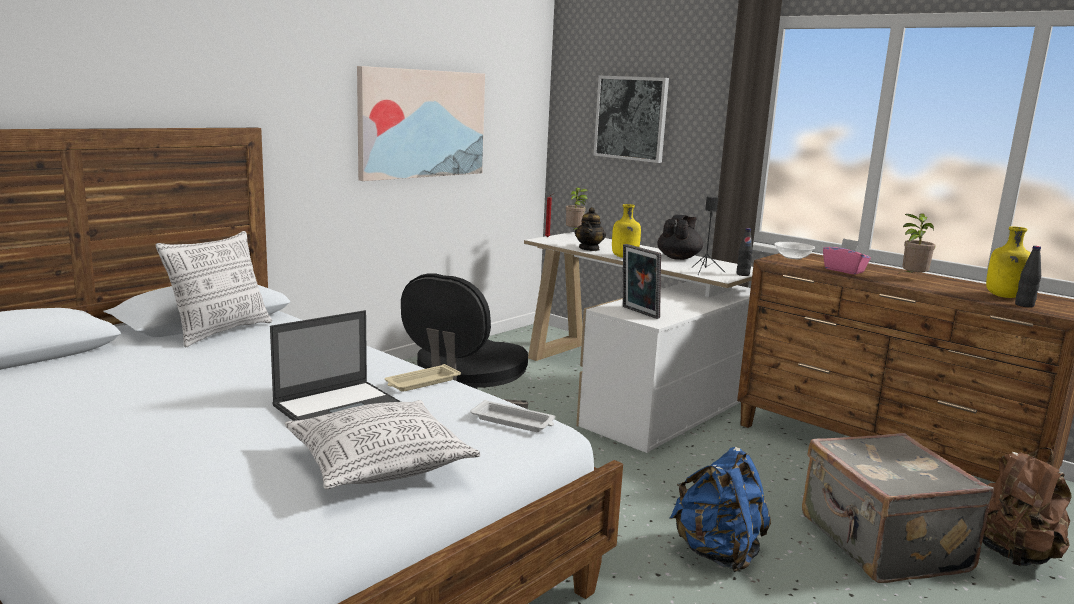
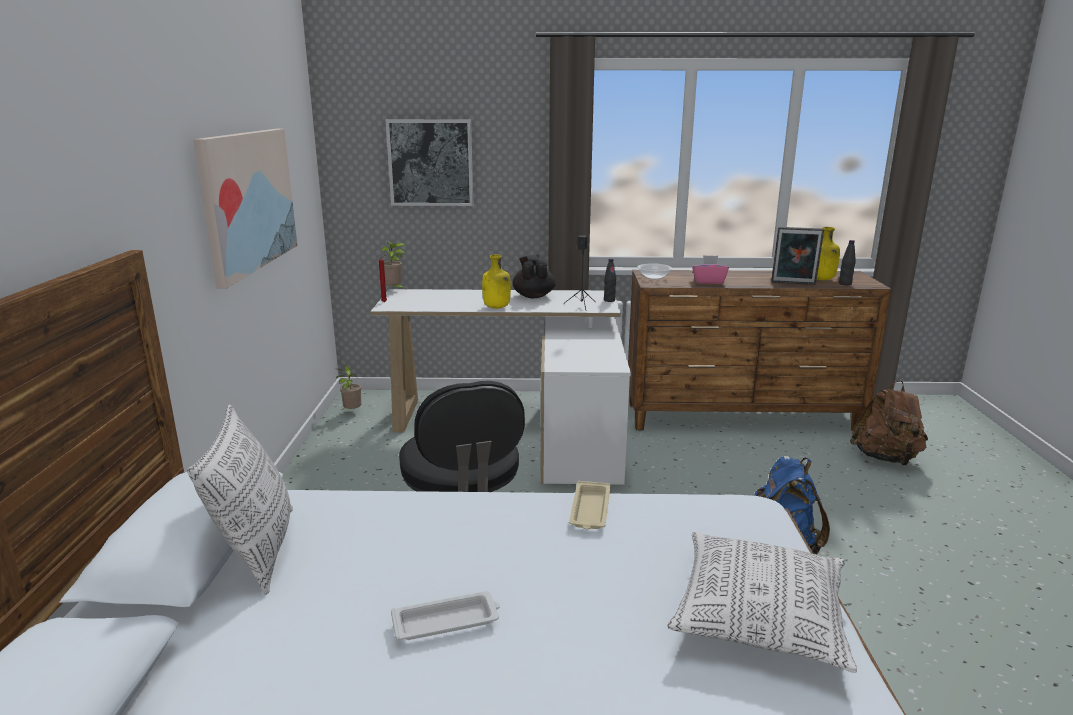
camera: 40 degrees left, 5 degrees up
(340, 407) = (596, 576): laptop -> none
(514, 421) = (733, 512): white tray -> white tray (447, 621)
(589, 249) = (449, 306): teapot -> none
(638, 312) = (585, 361): picture frame -> picture frame (793, 284)
(881, 544) = (833, 486): grey suitcase -> none
(911, 279) = (753, 278): potted plant -> potted plant (351, 412)

